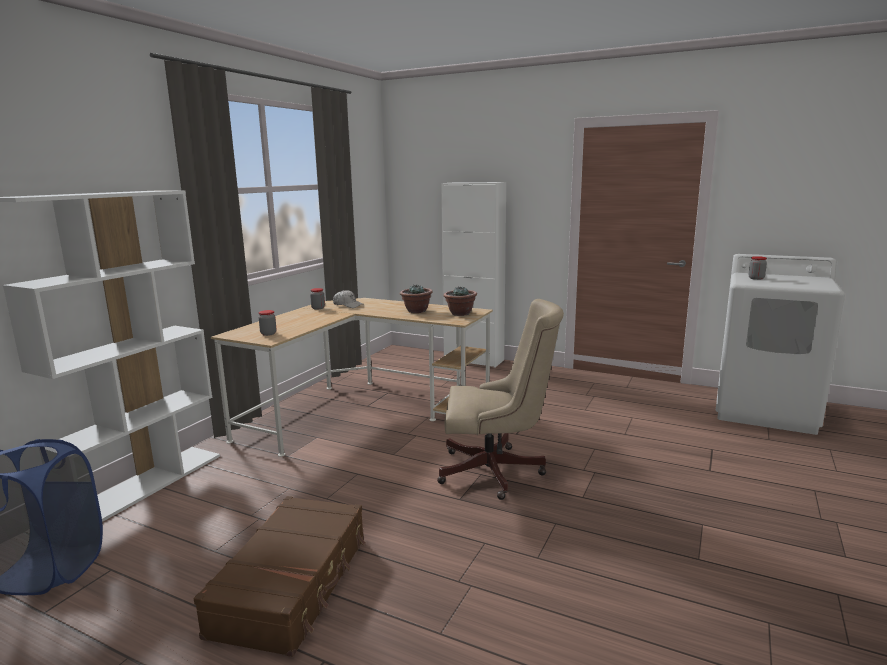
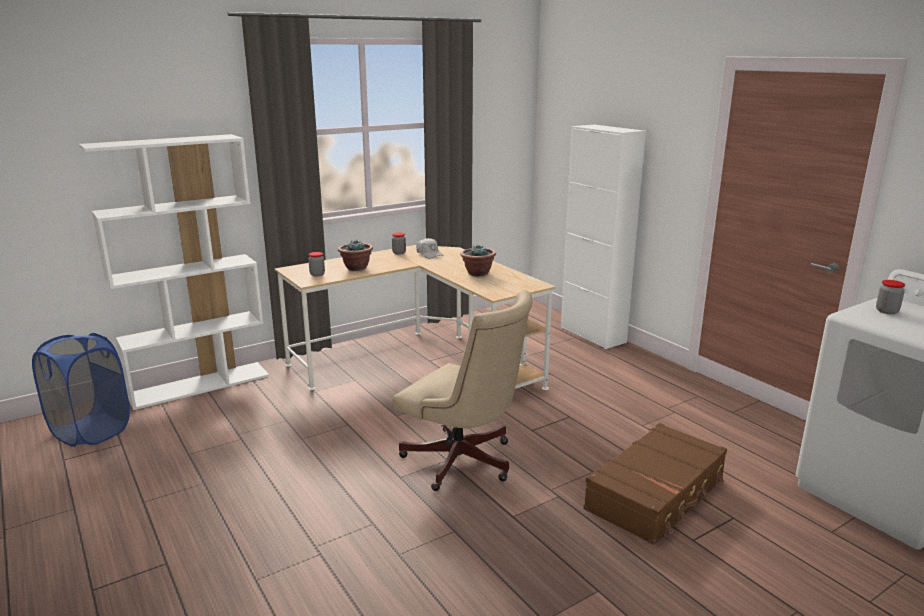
camera: 30 degrees right, 5 degrees up
(293, 584) = (206, 500): brown suitcase -> brown suitcase (656, 495)
(460, 313) = (513, 285): potted plant -> potted plant (356, 268)

